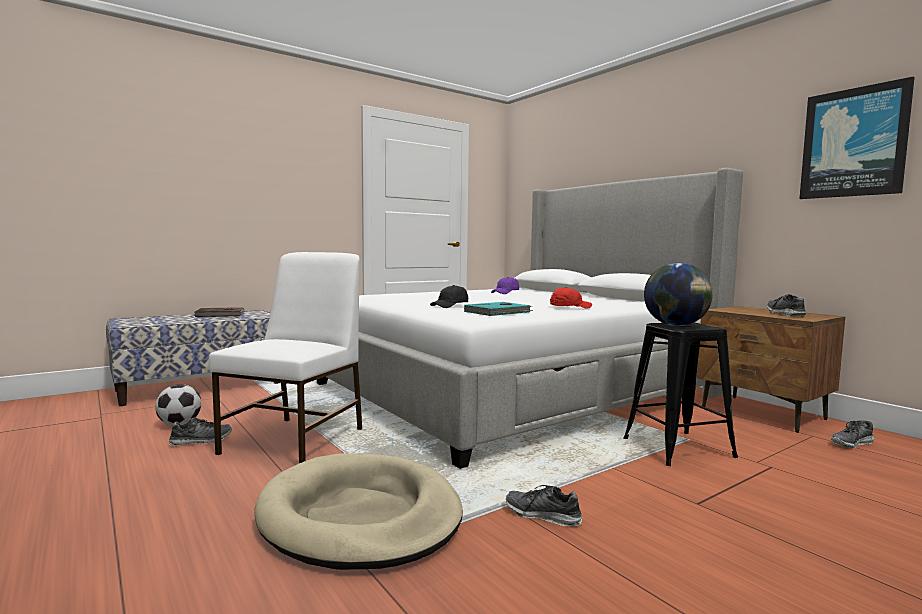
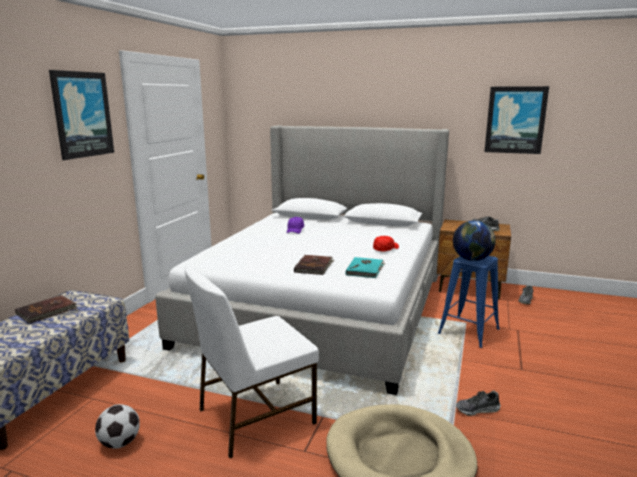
camera: 35 degrees left, 10 degrees up
(201, 441) = (177, 451): shoe -> none
(296, 440) = (254, 416): white chair -> white chair turned 105 degrees counterclockwise
(307, 156) = (82, 114): none -> picture
(450, 306) = (314, 266): black cap -> brown book
(678, 448) = (468, 331): black stool -> blue stool

